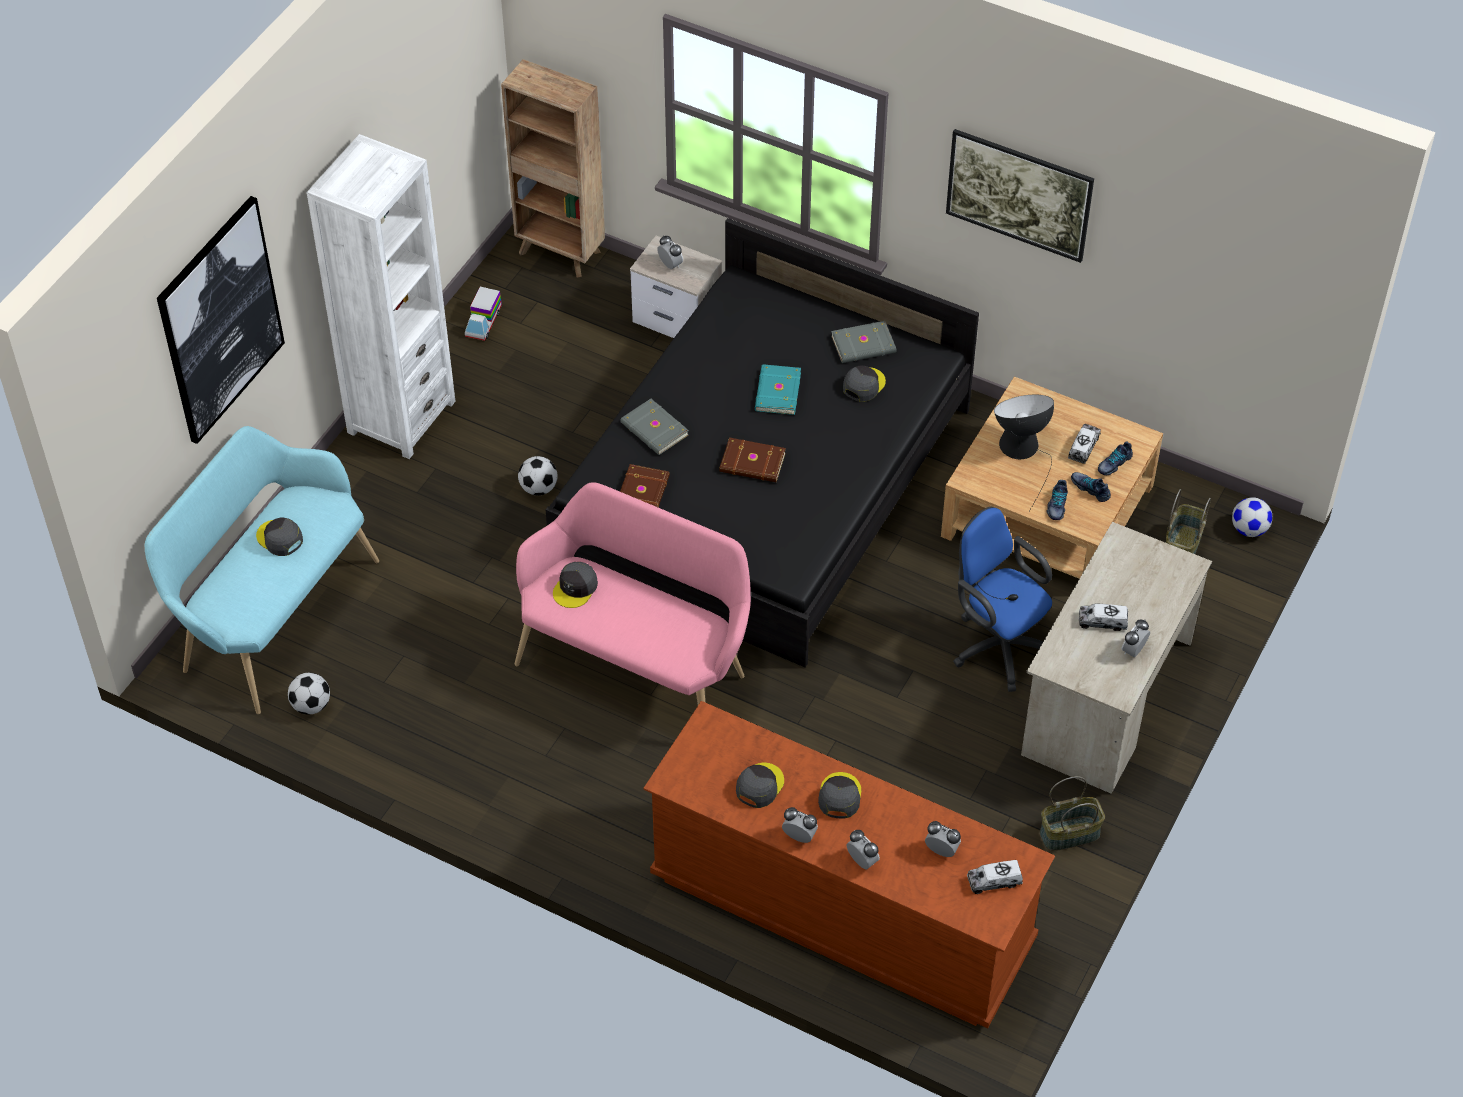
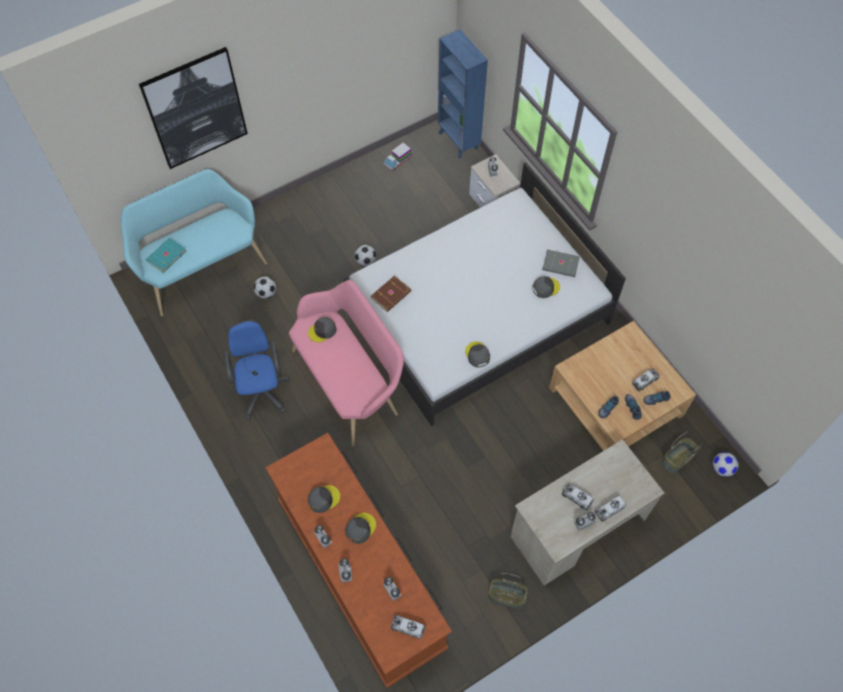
camera: 30 degrees right, 10 degrees up
(279, 538) = (203, 234): grey cap -> grey cap (477, 355)
(311, 705) = (187, 323): football -> football (266, 293)
(401, 417) = (327, 193): white bookcase -> none
(561, 253) = (458, 141): brown bookcase -> blue bookcase
(654, 430) = (420, 262): grey book -> none
(752, 463) = (458, 305): brown book -> none
(763, 482) = (477, 312): black bed -> white bed
(776, 392) = (497, 270): turquoise book -> turquoise book (166, 256)
(997, 644) = (539, 465): blue office chair -> blue office chair (262, 390)
(1016, 215) = (662, 236): picture -> none
(1022, 450) = (609, 366): table lamp -> none
(1155, 615) = (609, 510): none -> toy truck

